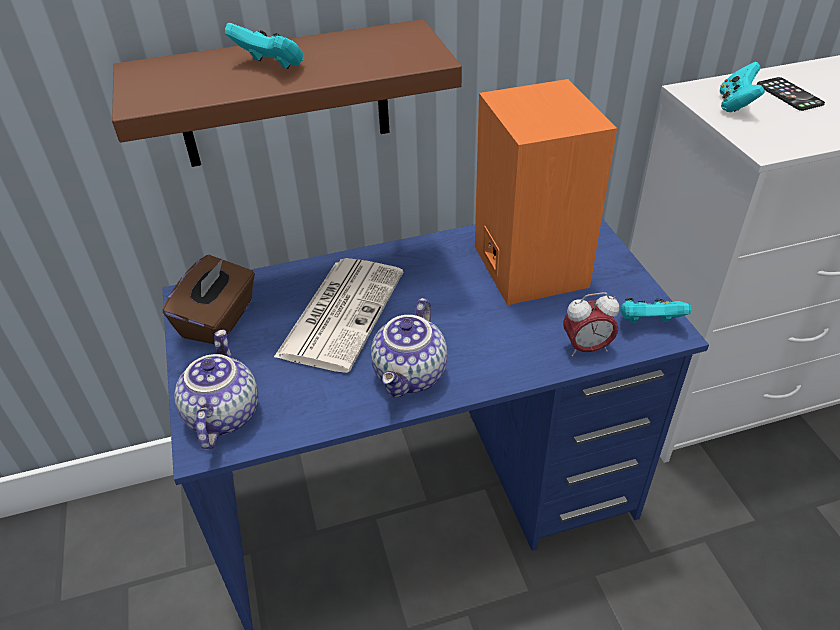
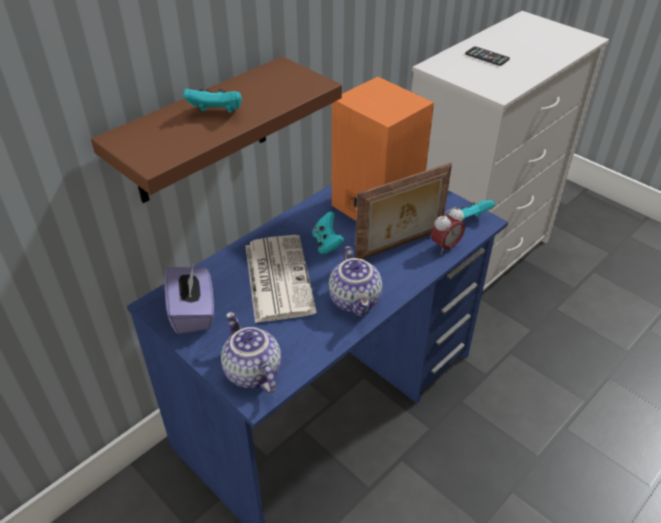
camera: 30 degrees left, 0 degrees up
(219, 320) = (193, 313): brown tissue box -> purple tissue box
(524, 326) = (400, 246): none -> picture frame
(736, 104) = (463, 69): turquoise game controller -> turquoise game controller (327, 243)

